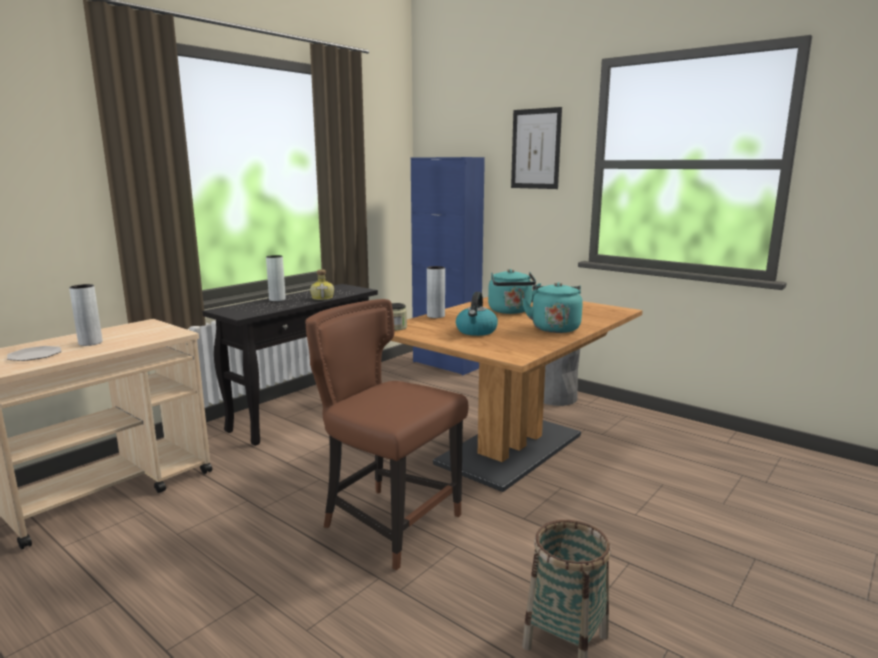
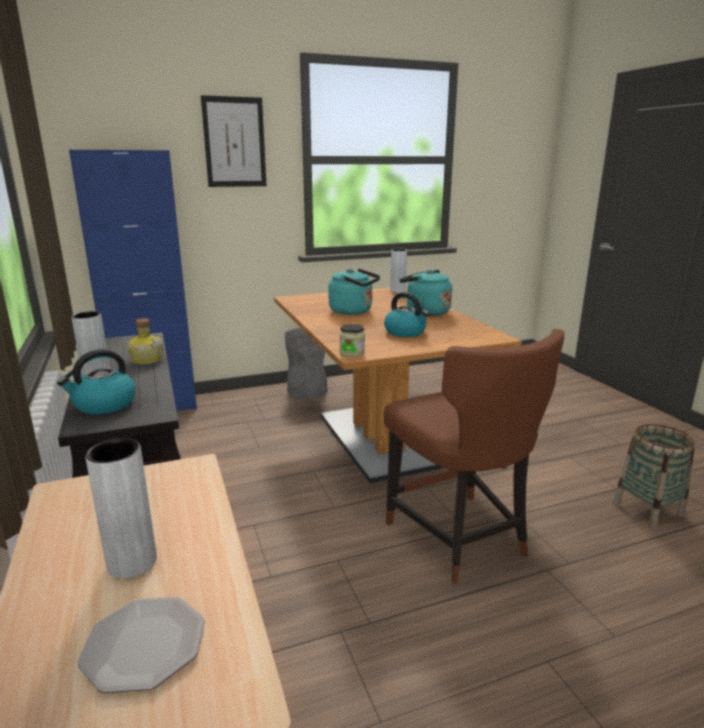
camera: 60 degrees left, 5 degrees up
(246, 307) = (104, 405): none -> kettle
(388, 522) = (459, 539): brown chair -> brown chair turned 90 degrees counterclockwise
(435, 316) = (329, 333): grey vase -> grey vase (397, 291)

